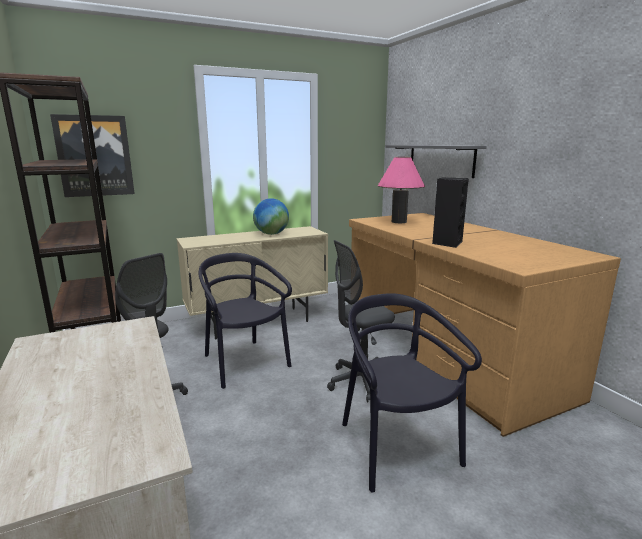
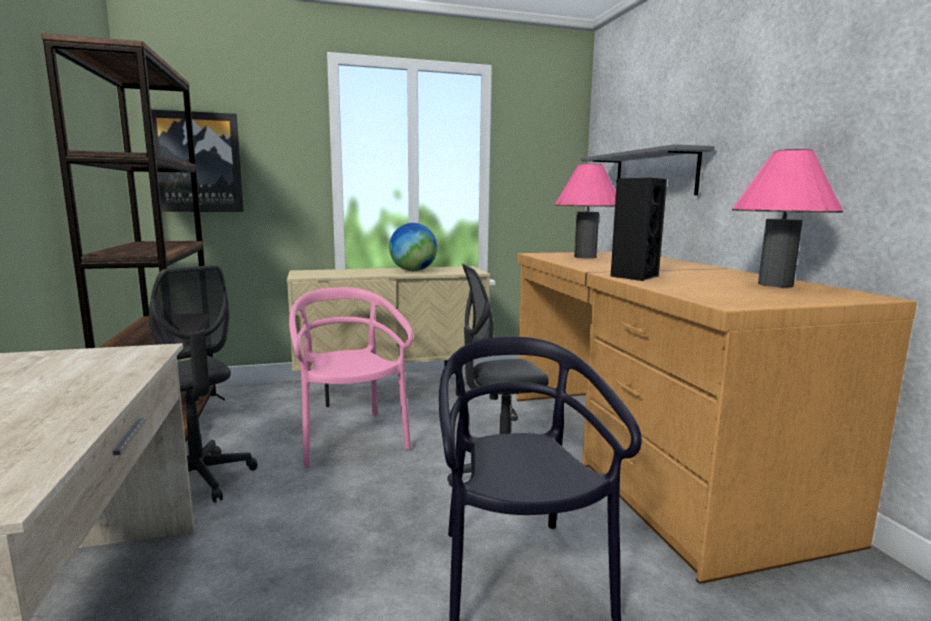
camera: 10 degrees right, 5 degrees down
(244, 363) = (350, 438): black chair -> pink chair
(536, 246) = (775, 284): none -> pink table lamp

